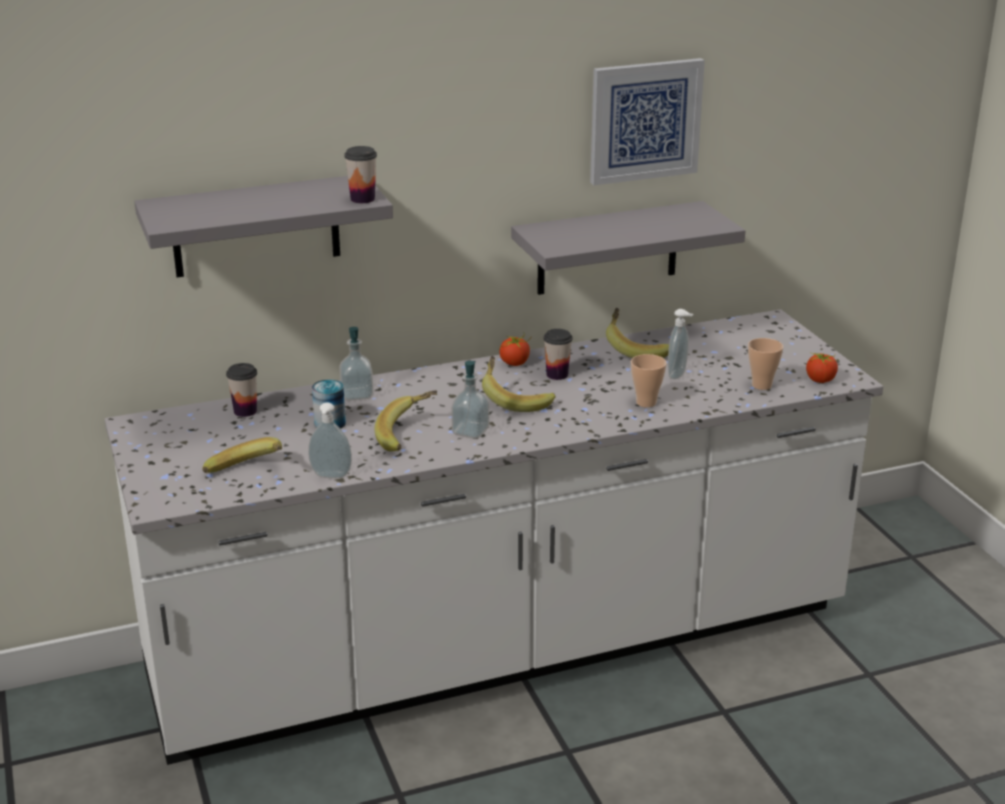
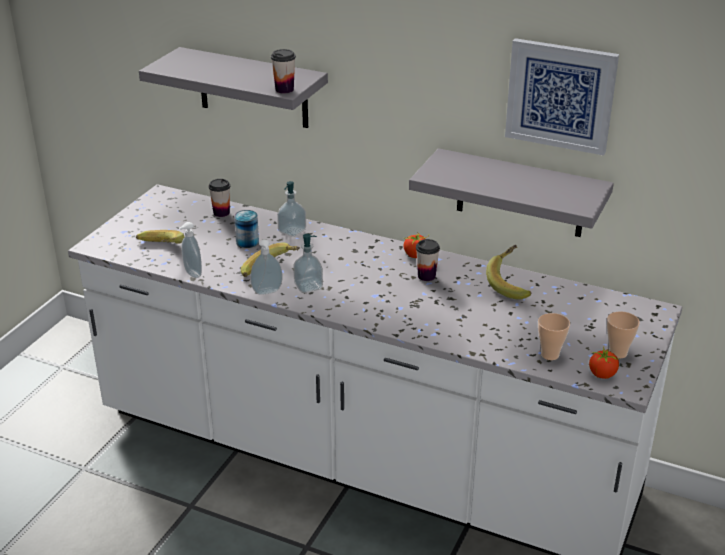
camera: 45 degrees right, 5 degrees up
(515, 400) = (370, 280): banana -> none
(646, 402) = (446, 324): cup -> cup (618, 353)
(678, 375) = (505, 317): soap dispenser -> soap dispenser (267, 292)

